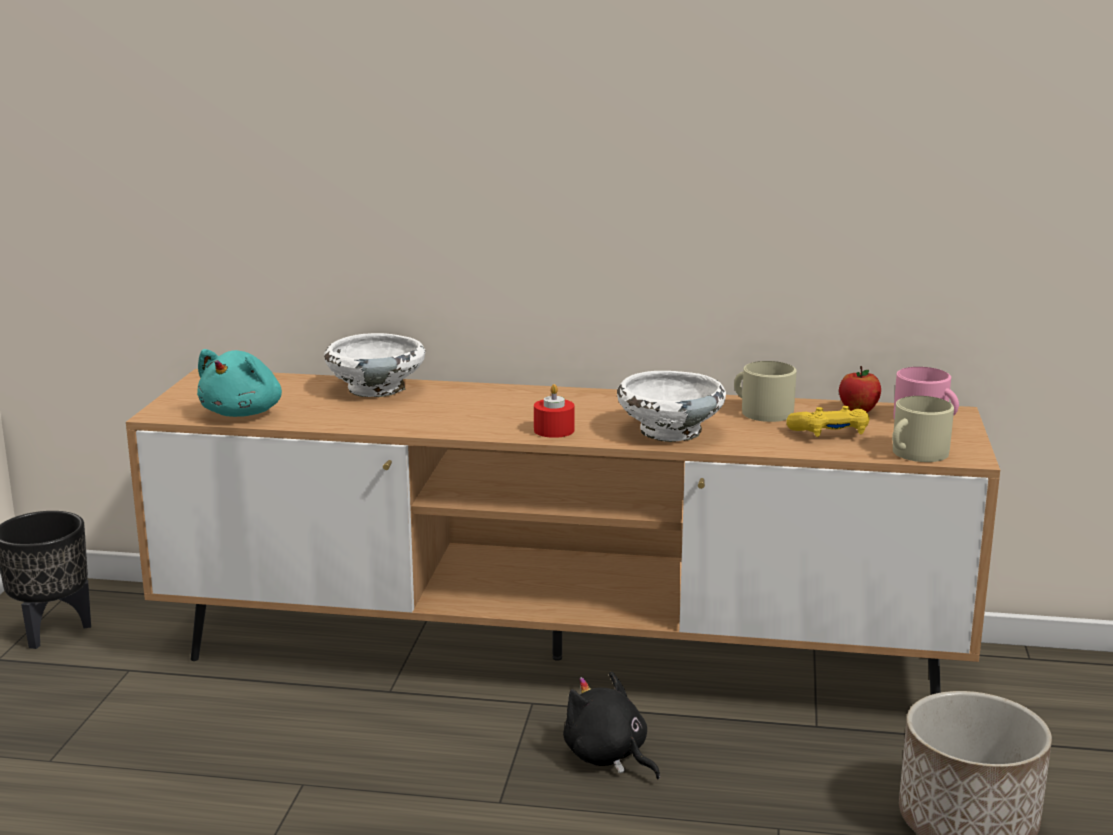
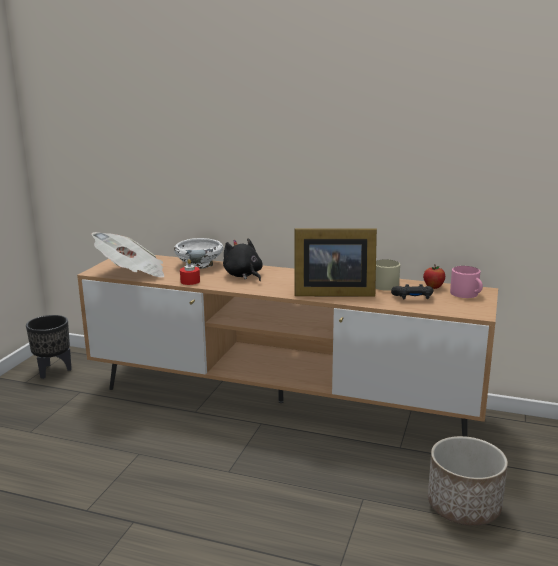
camera: 10 degrees right, 0 degrees up
(244, 412) = (132, 273): turquoise plush toy -> newspaper
(554, 430) = (274, 289): red candle -> red candle (190, 281)
(608, 757) = (289, 454): black plush toy -> black plush toy (243, 275)
(670, 431) = (331, 292): white bowl -> picture frame
(830, 433) = (413, 298): yellow game controller -> black game controller
(915, 453) = (453, 310): beige mug -> none

